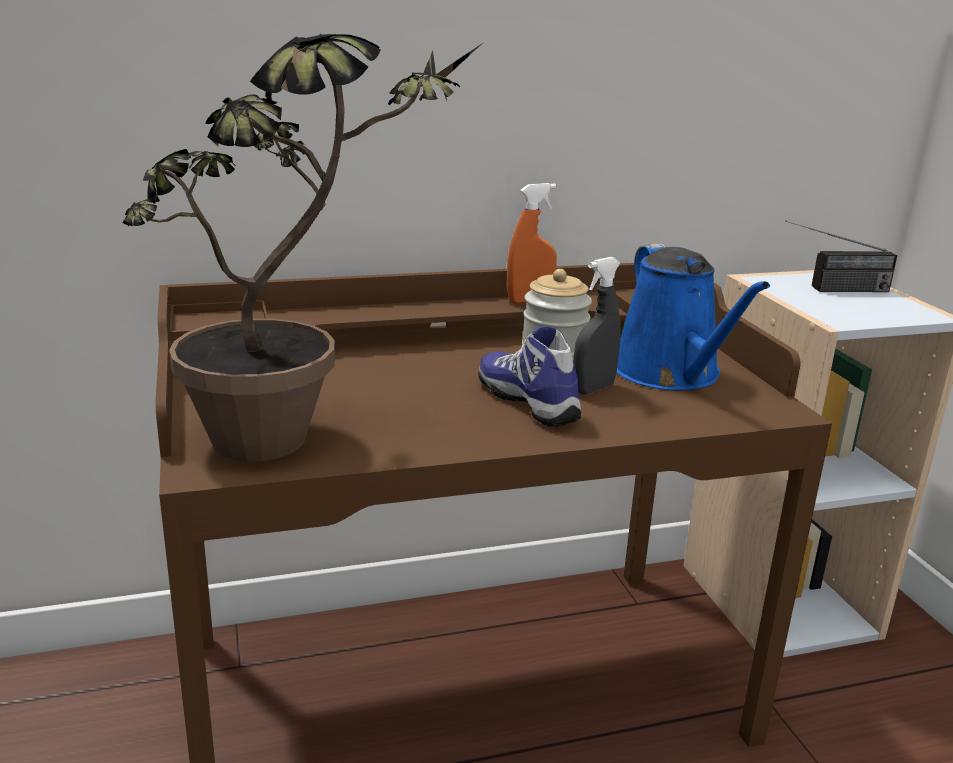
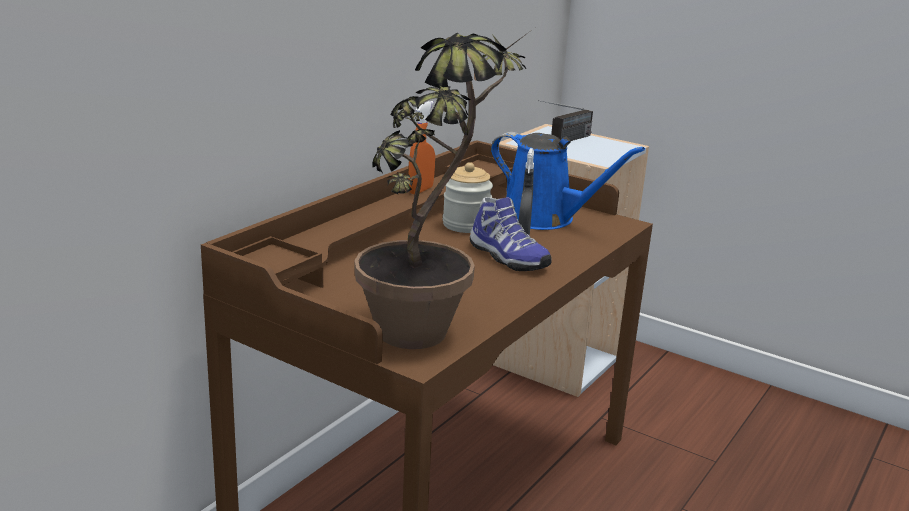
camera: 40 degrees left, 0 degrees up
(530, 401) = (506, 257): shoe -> shoe turned 150 degrees counterclockwise

